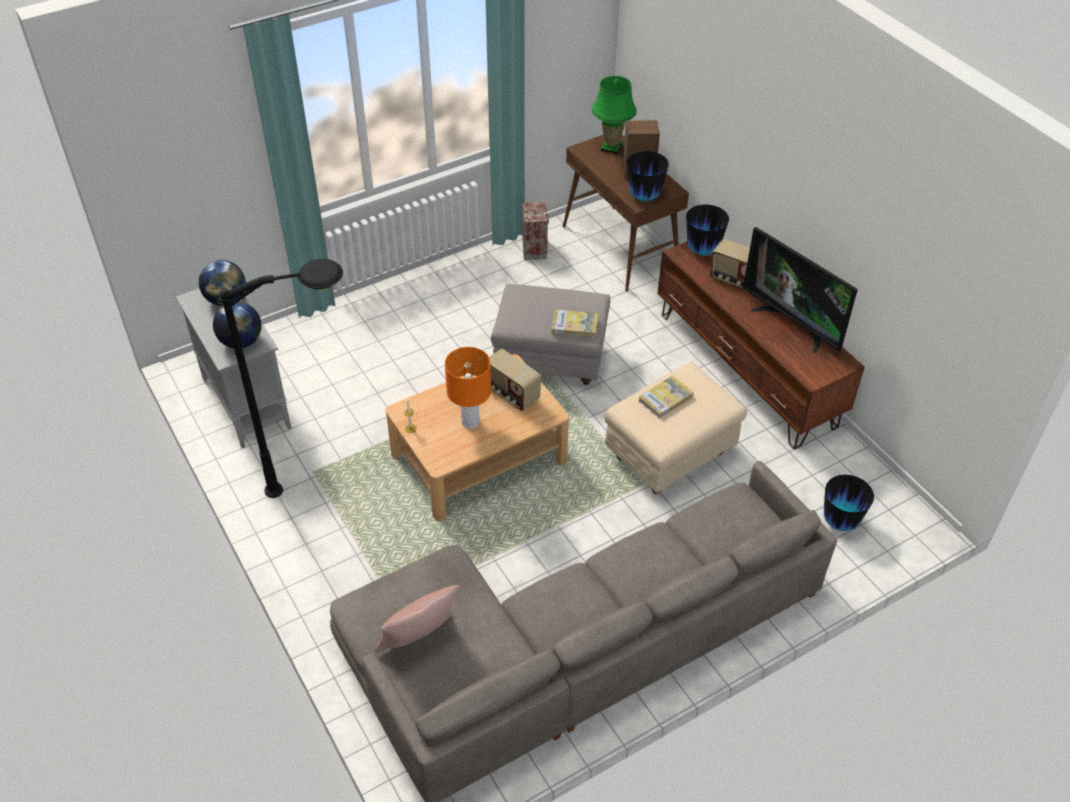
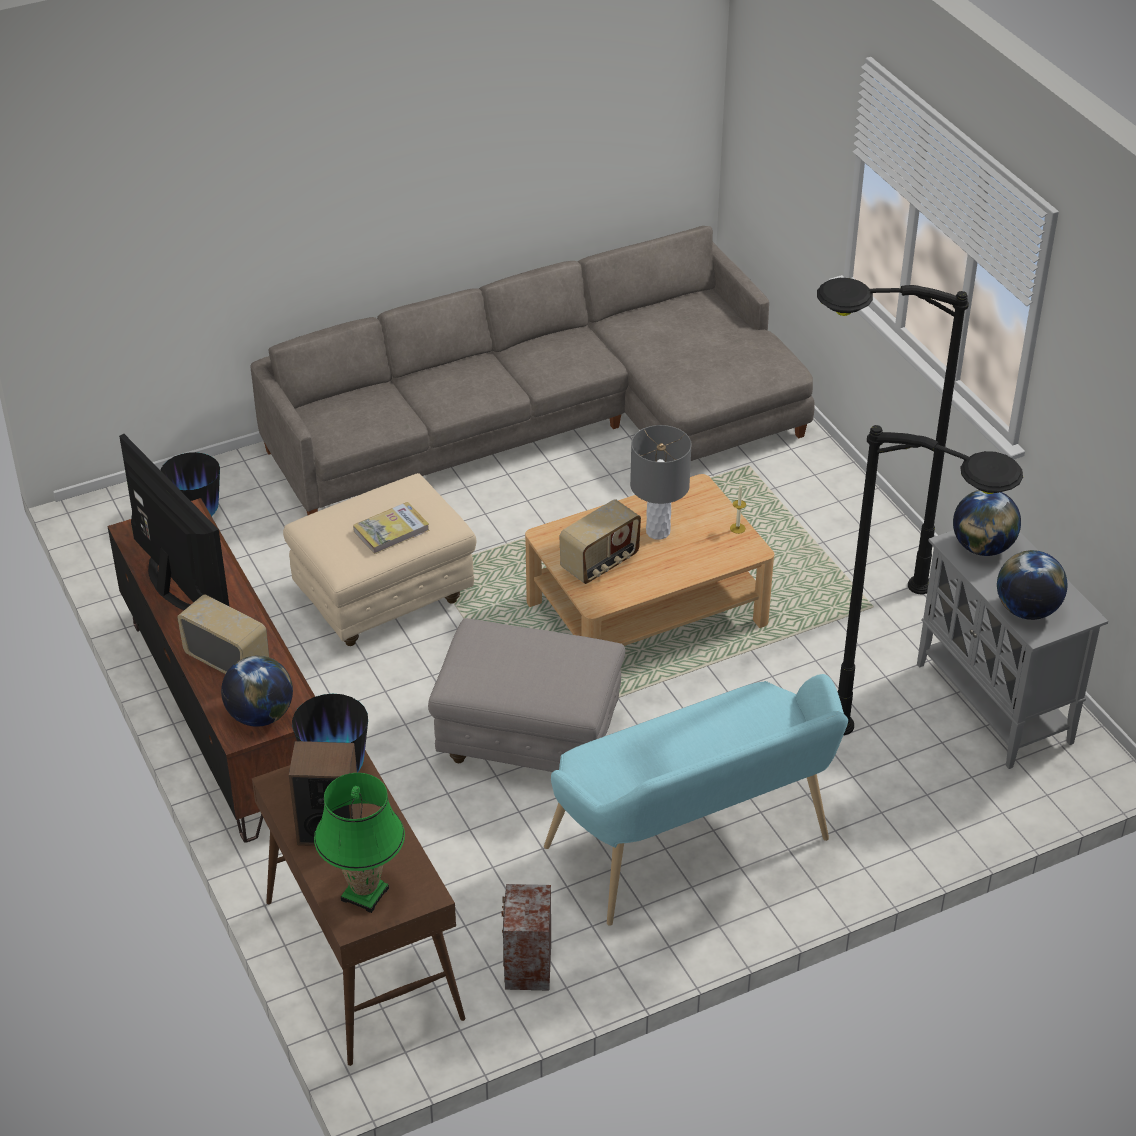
camera: 175 degrees left, 5 degrees down
(310, 362) = (911, 763): none -> black floor lamp
(419, 641) = (714, 335): pink pillow -> none
(446, 307) = (696, 850): none -> turquoise bench
(470, 422) = (657, 531): orange table lamp -> grey table lamp
(511, 394) = (600, 563): radio -> radio turned 90 degrees clockwise
(574, 325) = (496, 638): book -> none
(702, 251) = (260, 715): vase -> globe

